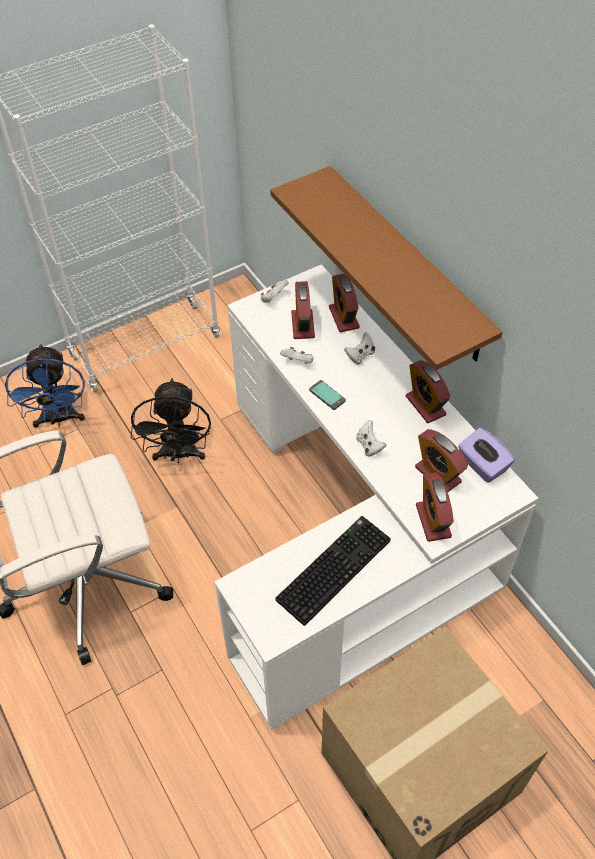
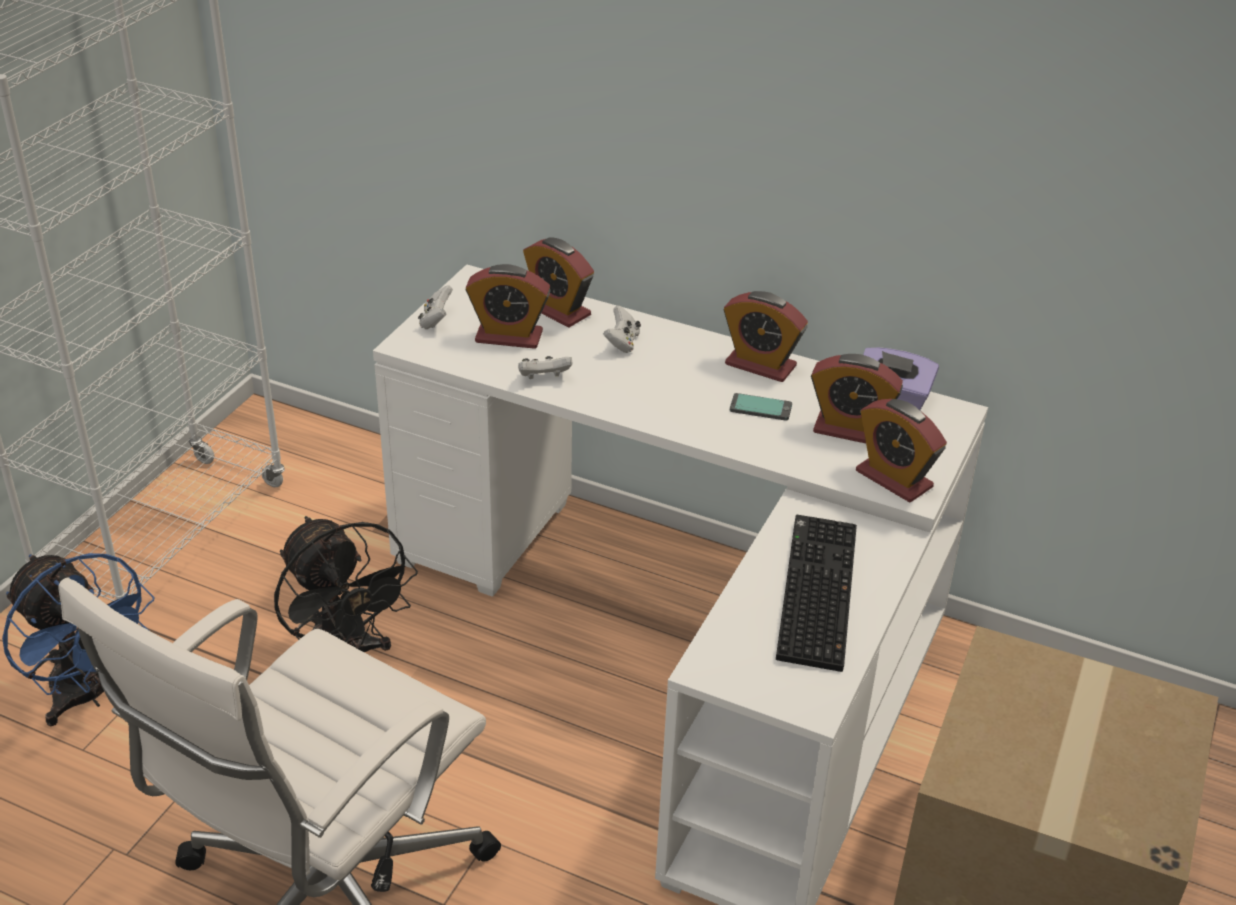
camera: 35 degrees left, 15 degrees down
(303, 325) = (509, 337): alarm clock -> alarm clock turned 135 degrees clockwise
(327, 395) = (621, 400): phone -> phone (760, 408)
(369, 445) = (733, 433): white game controller -> none
(406, 264) = (659, 170): brown shelf -> none

